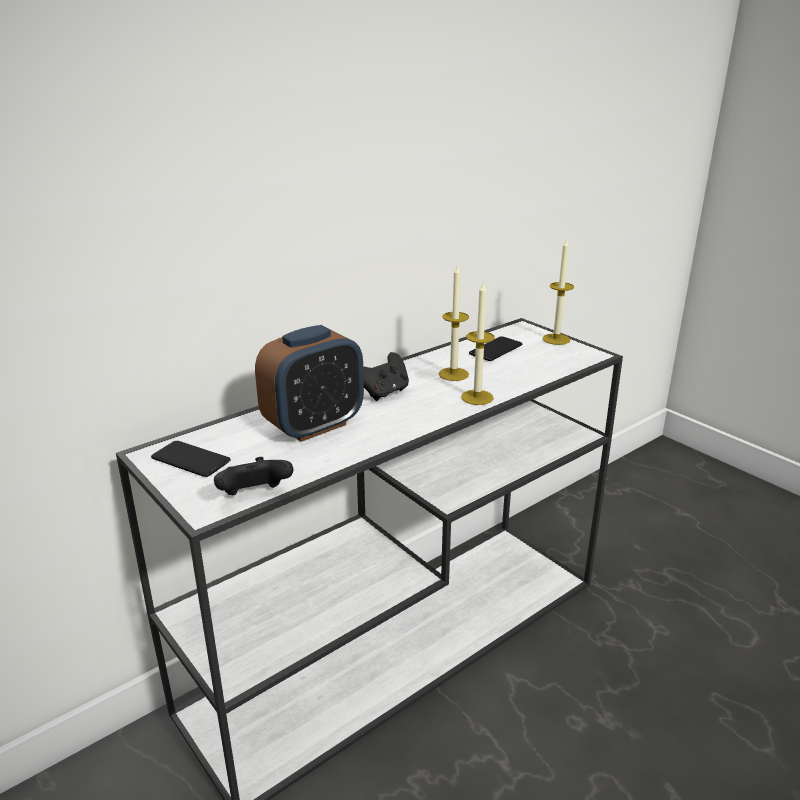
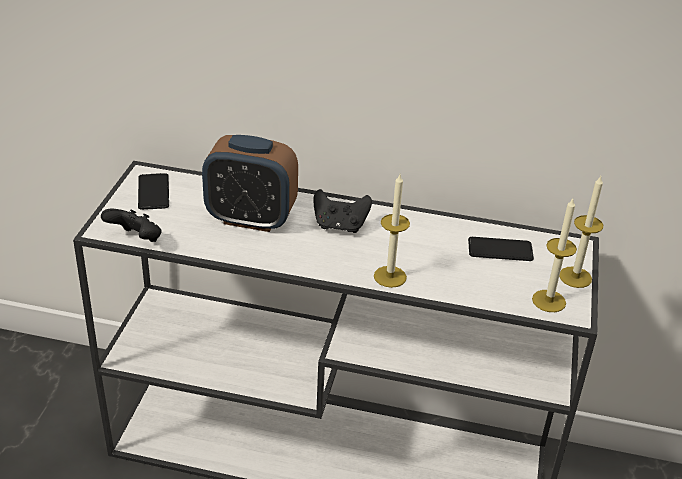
camera: 50 degrees right, 10 degrees up
(453, 374) = (418, 247): candle -> candle (549, 301)

